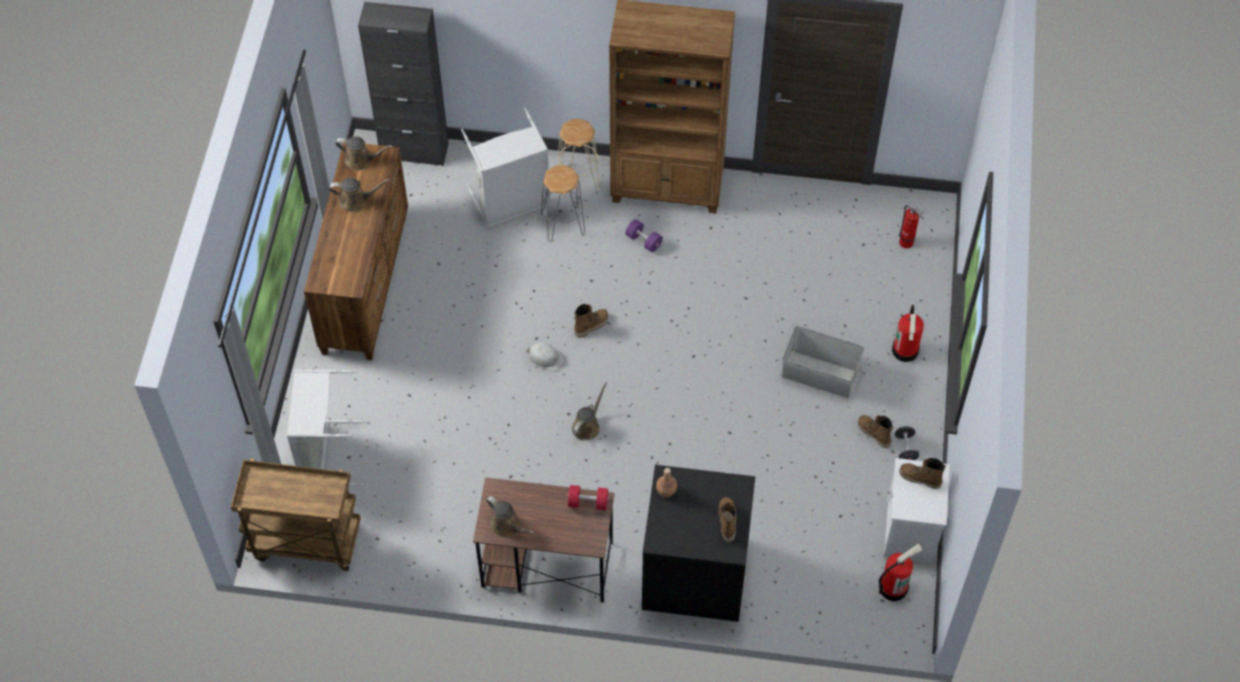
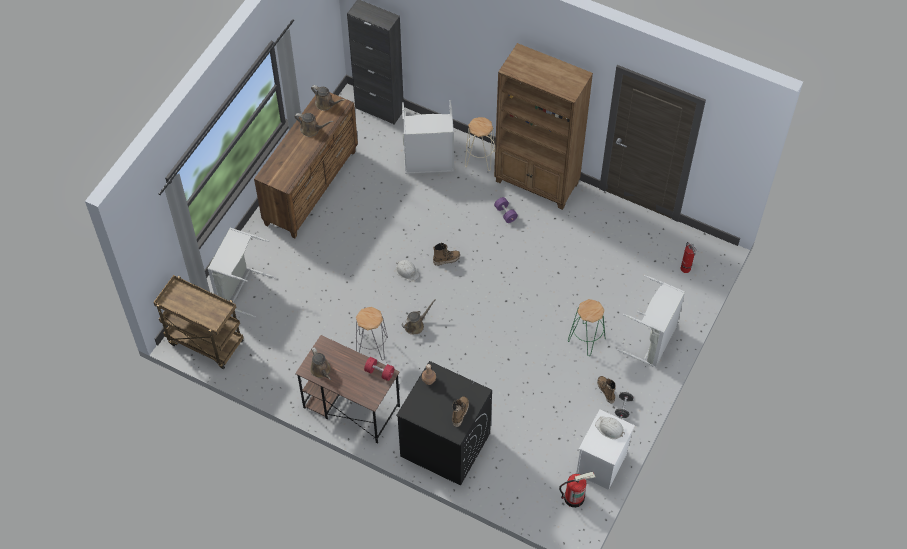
camera: 20 degrees right, 0 degrees up
(563, 224) = (456, 186): grey stool -> grey stool (372, 347)
(820, 374) = (586, 340): grey storage box -> green stool
(905, 350) = (652, 342): fire extinguisher -> grey laundry basket
(920, 479) = (609, 428): boot -> white hard hat

